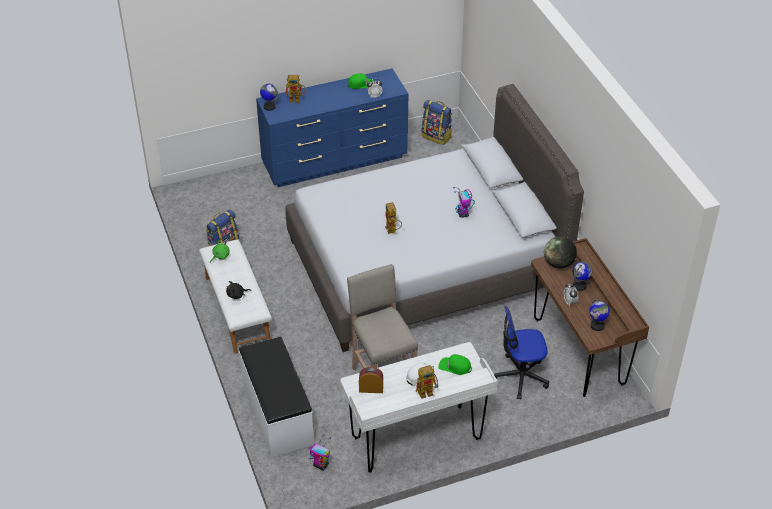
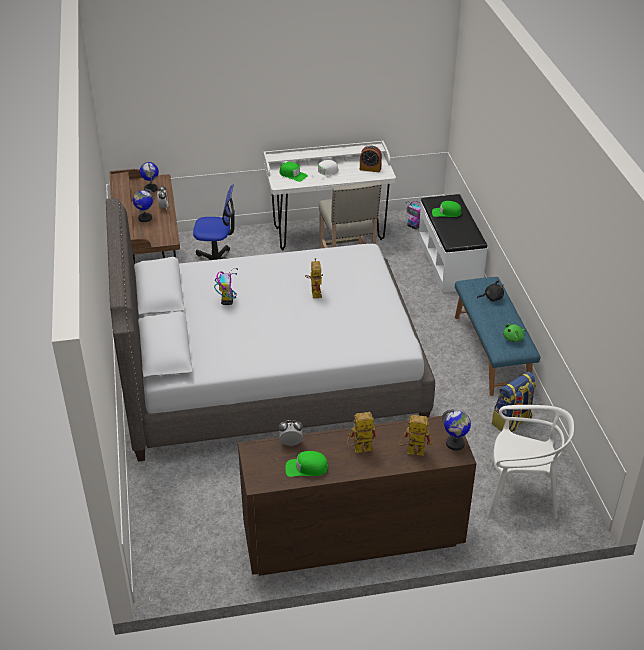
camera: 170 degrees left, 5 degrees down
(221, 200) = (521, 493): none -> white chair
(236, 310) = (492, 352): white bench -> blue bench
(282, 386) = (446, 213): none -> green cap
(335, 161) = (351, 538): blue dresser -> brown dresser
(428, 391) = (323, 152): toy robot -> toy robot (359, 450)
(437, 136) = (184, 563): backpack -> none
(558, 264) = (153, 237): globe -> none

